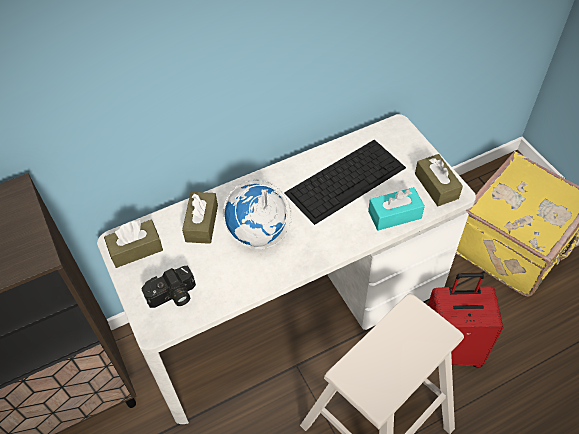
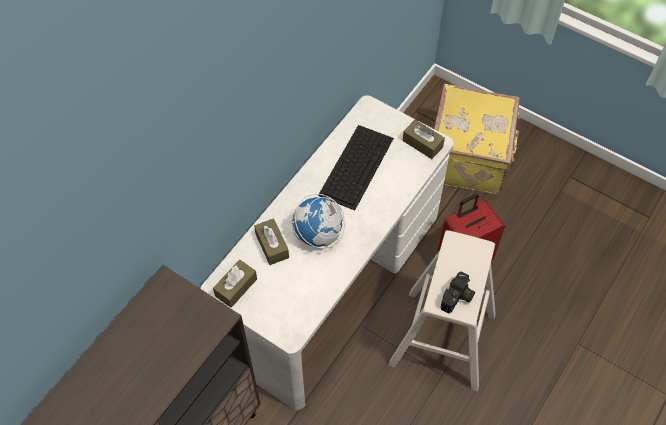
camera: 30 degrees left, 5 degrees up
(173, 296) = (288, 308): camera -> camera (458, 298)
(394, 215) = (406, 178): turquoise tissue box -> none

